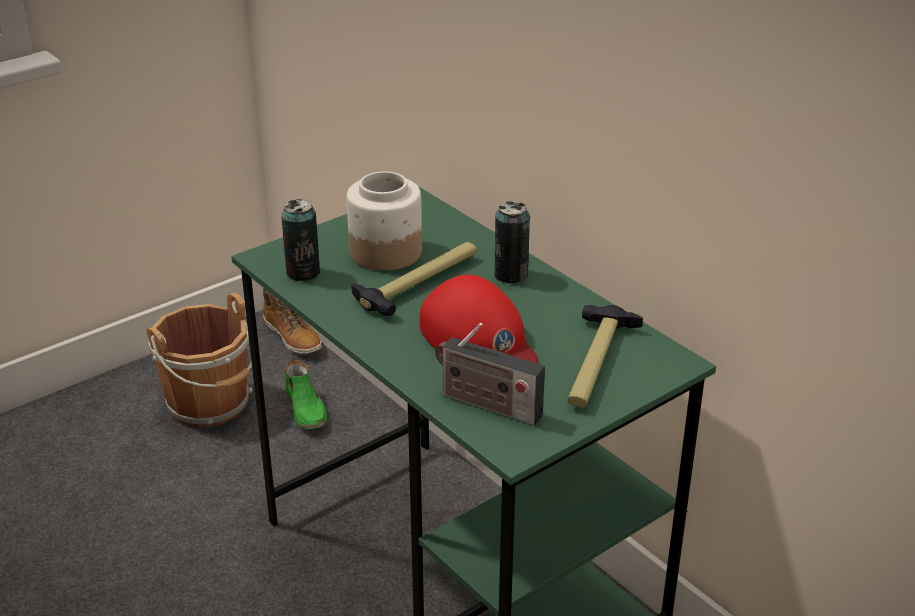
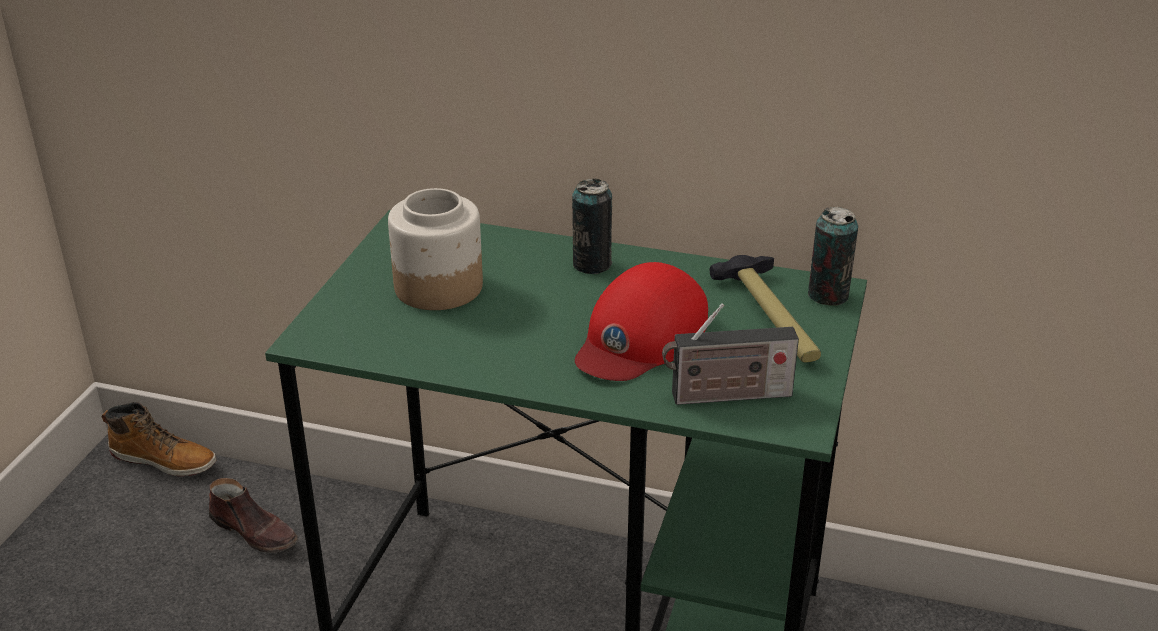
camera: 35 degrees left, 0 degrees up
(211, 404) = (133, 575): brown bucket -> none
(303, 273) = (374, 340): can -> can (828, 295)
(306, 409) = (255, 531): green shoe -> brown shoe
(419, 283) = (513, 305): hammer -> none
(479, 339) = (640, 337): red cap -> red cap turned 105 degrees clockwise

